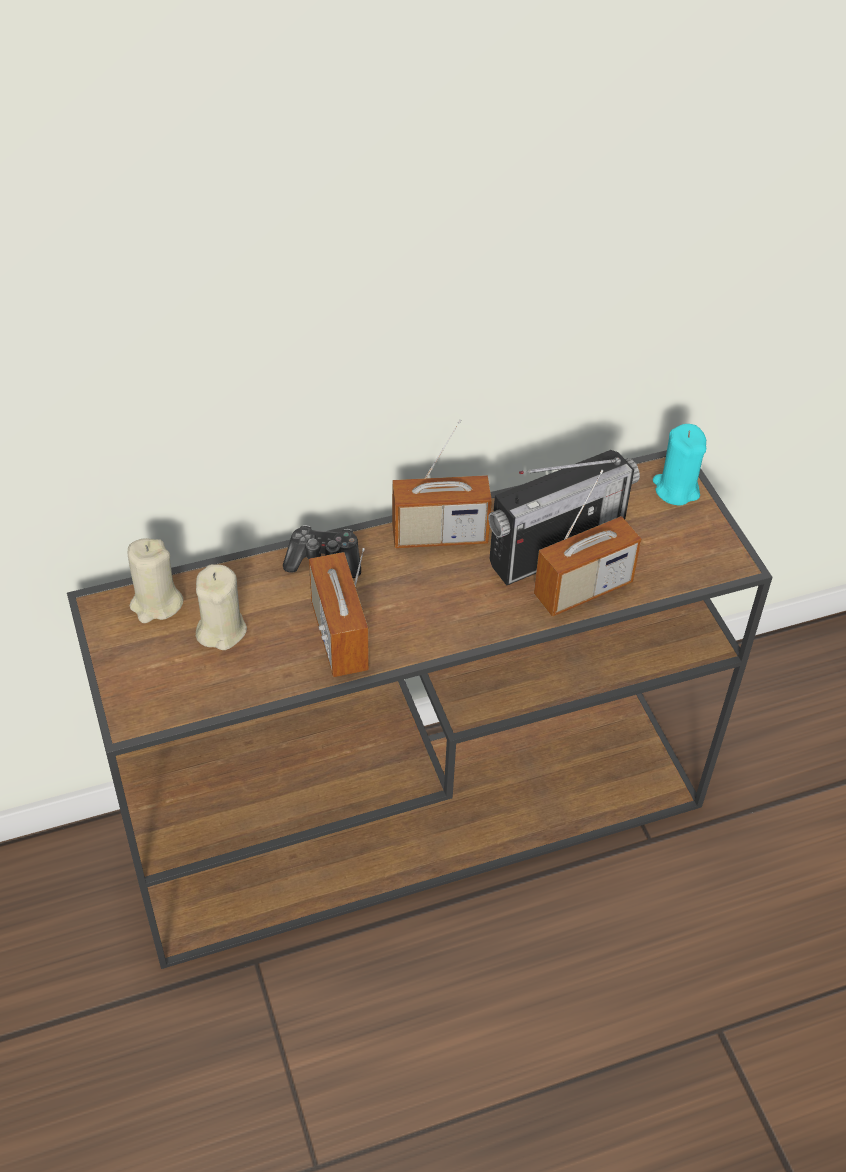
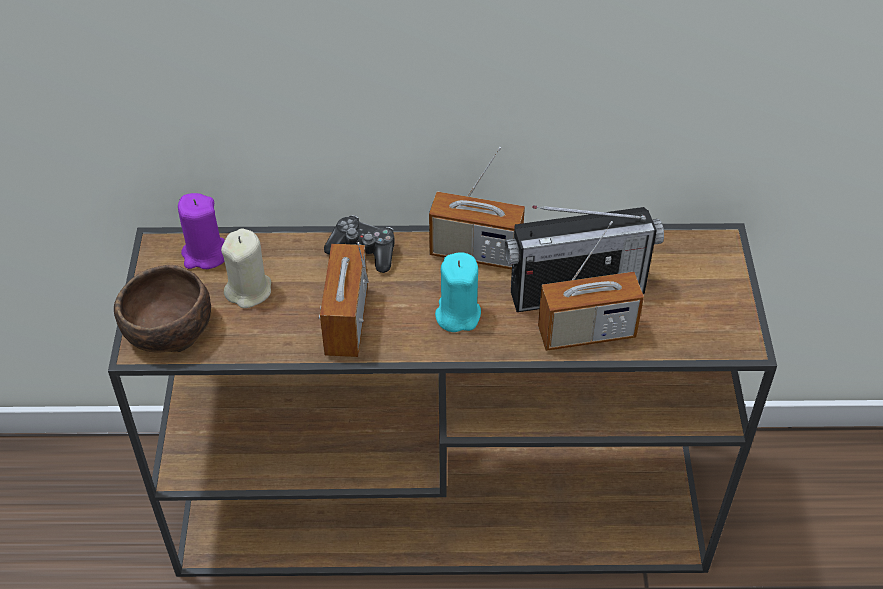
camera: 20 degrees right, 0 degrees up
(150, 692) = (166, 329): none -> brown bowl
(156, 603) = (205, 254): beige candle -> purple candle
(676, 489) = (716, 261): turquoise candle -> turquoise candle (457, 314)

